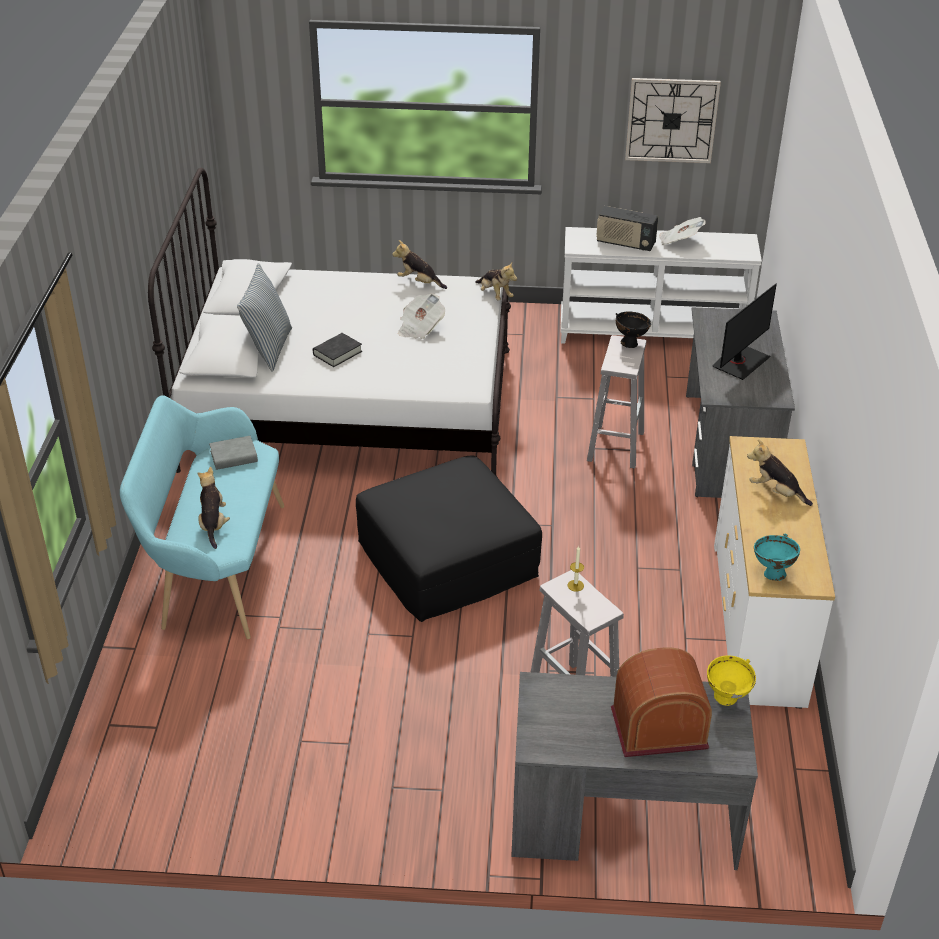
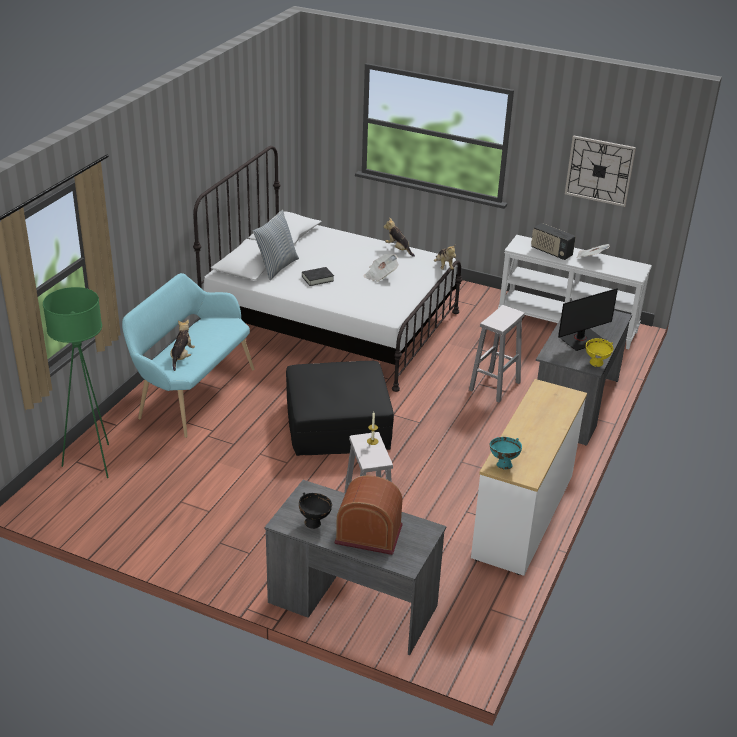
camera: 20 degrees right, 5 degrees down
(135, 717) = (93, 462): none -> green floor lamp
(234, 457) = (219, 324): grey book -> none
(630, 343) = (511, 312): black bowl -> black bowl (314, 523)
(727, 699) = (426, 531): yellow bowl -> yellow bowl (596, 364)
(776, 492) = (542, 418): plush toy -> none

